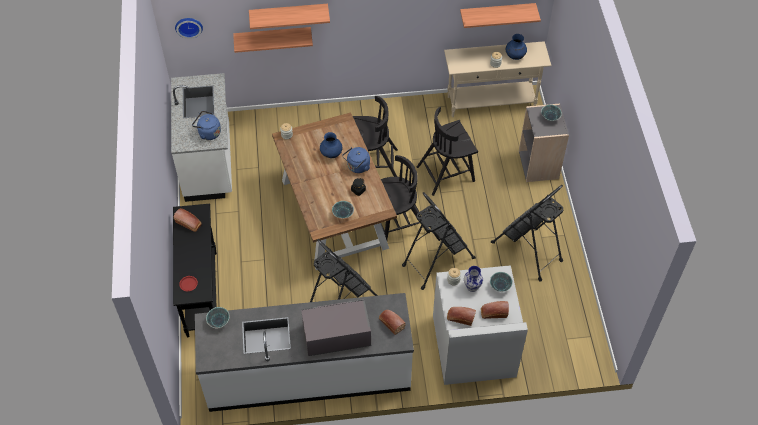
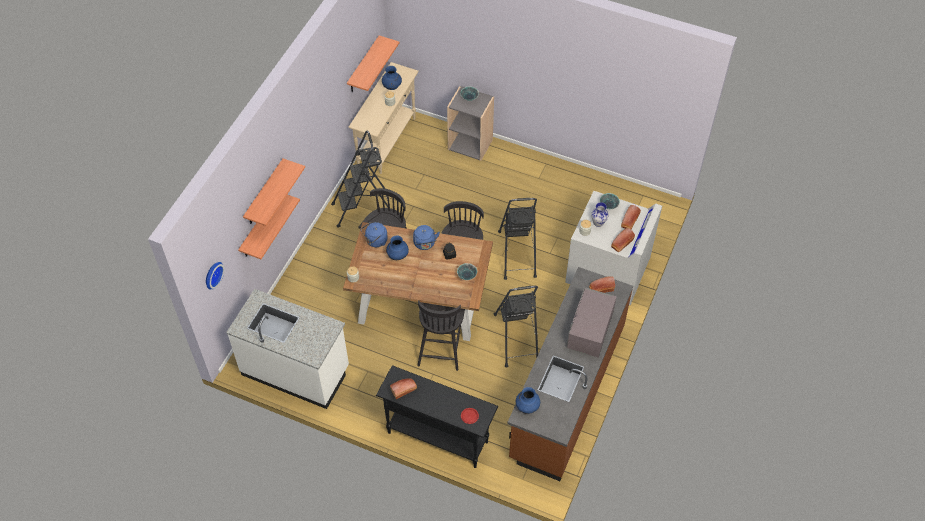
camera: 60 degrees left, 0 degrees up
(208, 133) = (317, 330): blue kettle -> blue kettle (375, 241)
(219, 322) = (527, 407): bowl -> blue vase
(308, 373) = (566, 392): white counter -> brown counter
(447, 173) = (435, 205): black chair -> black chair (441, 346)
(527, 251) = (545, 193): step ladder -> step ladder (364, 209)

